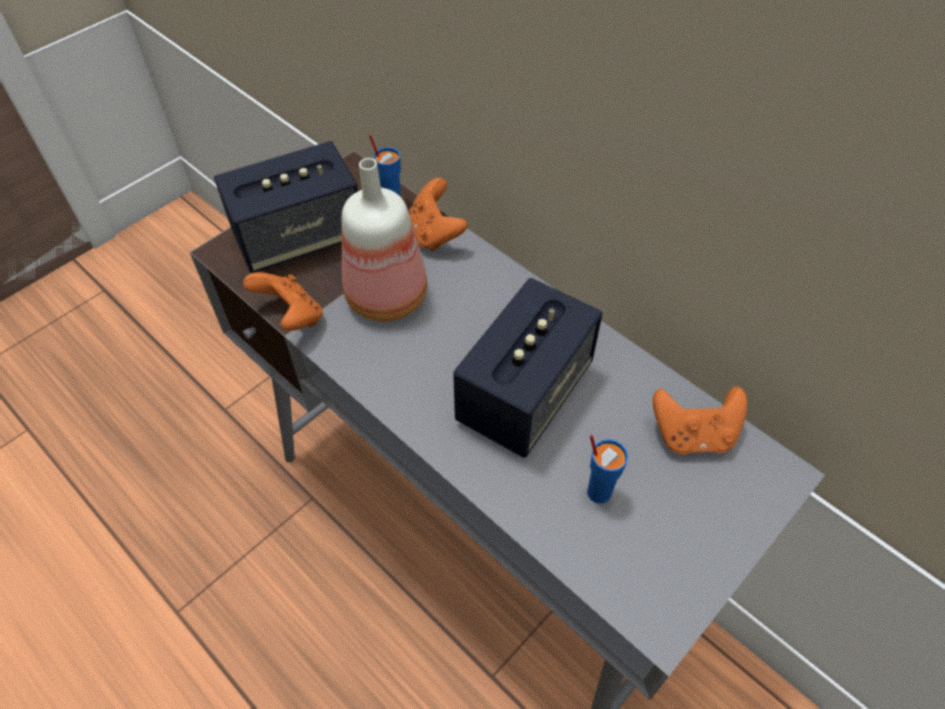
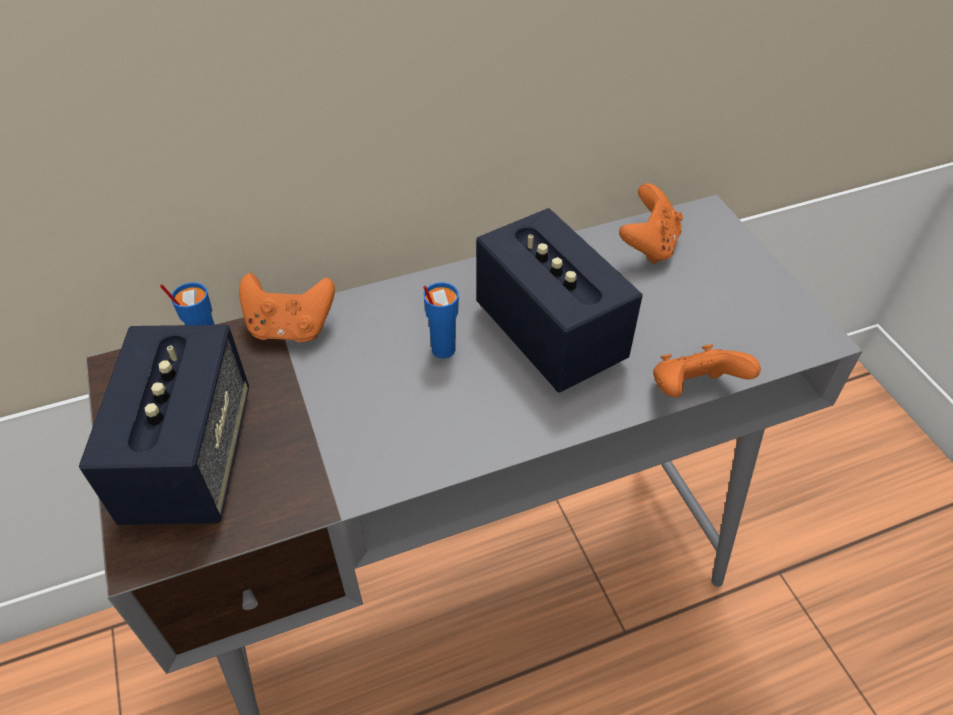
camera: 65 degrees left, 5 degrees down
(291, 317) = (317, 503): orange game controller -> orange game controller (693, 391)
(389, 296) = (352, 398): bottle -> none
(598, 491) = (679, 325): blue cup -> blue cup (442, 349)

